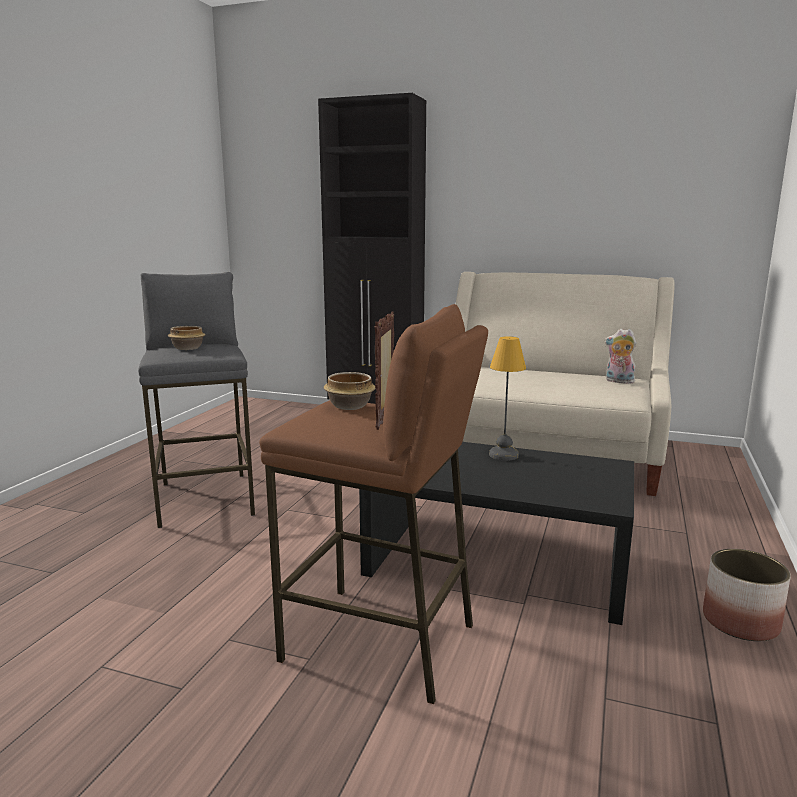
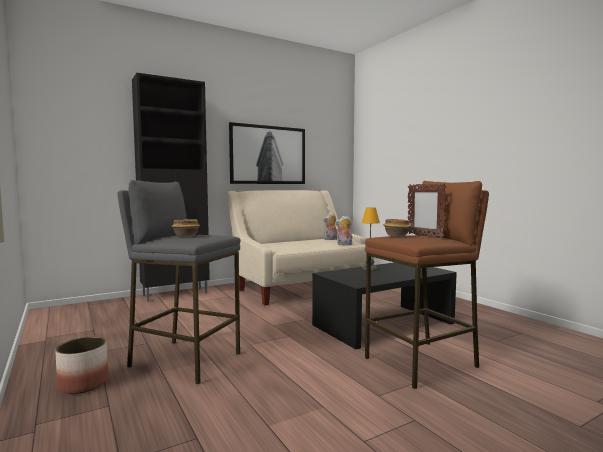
camera: 50 degrees left, 10 degrees down
(552, 206) = (268, 155): none -> picture
(593, 398) = (344, 245): none -> plush toy
(741, 622) = (469, 310): planter -> planter (84, 384)

